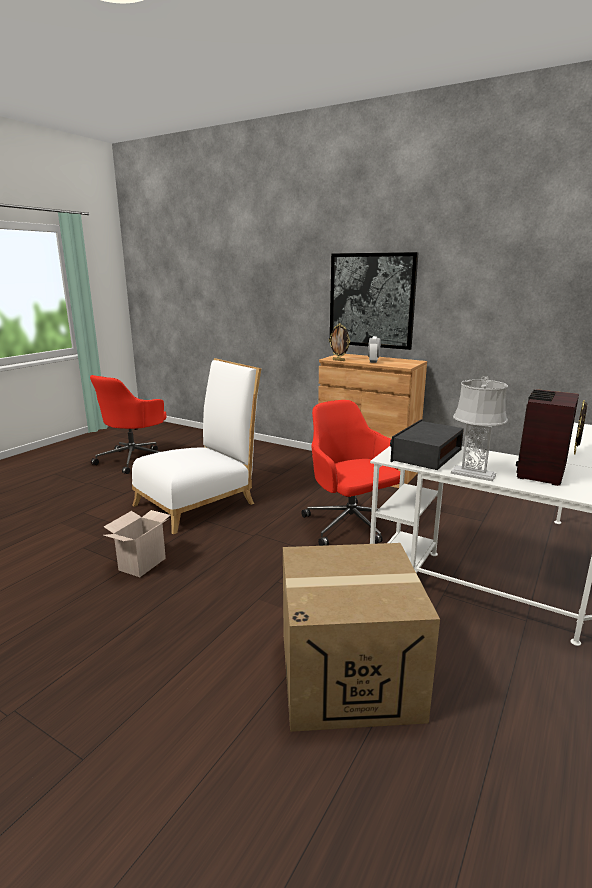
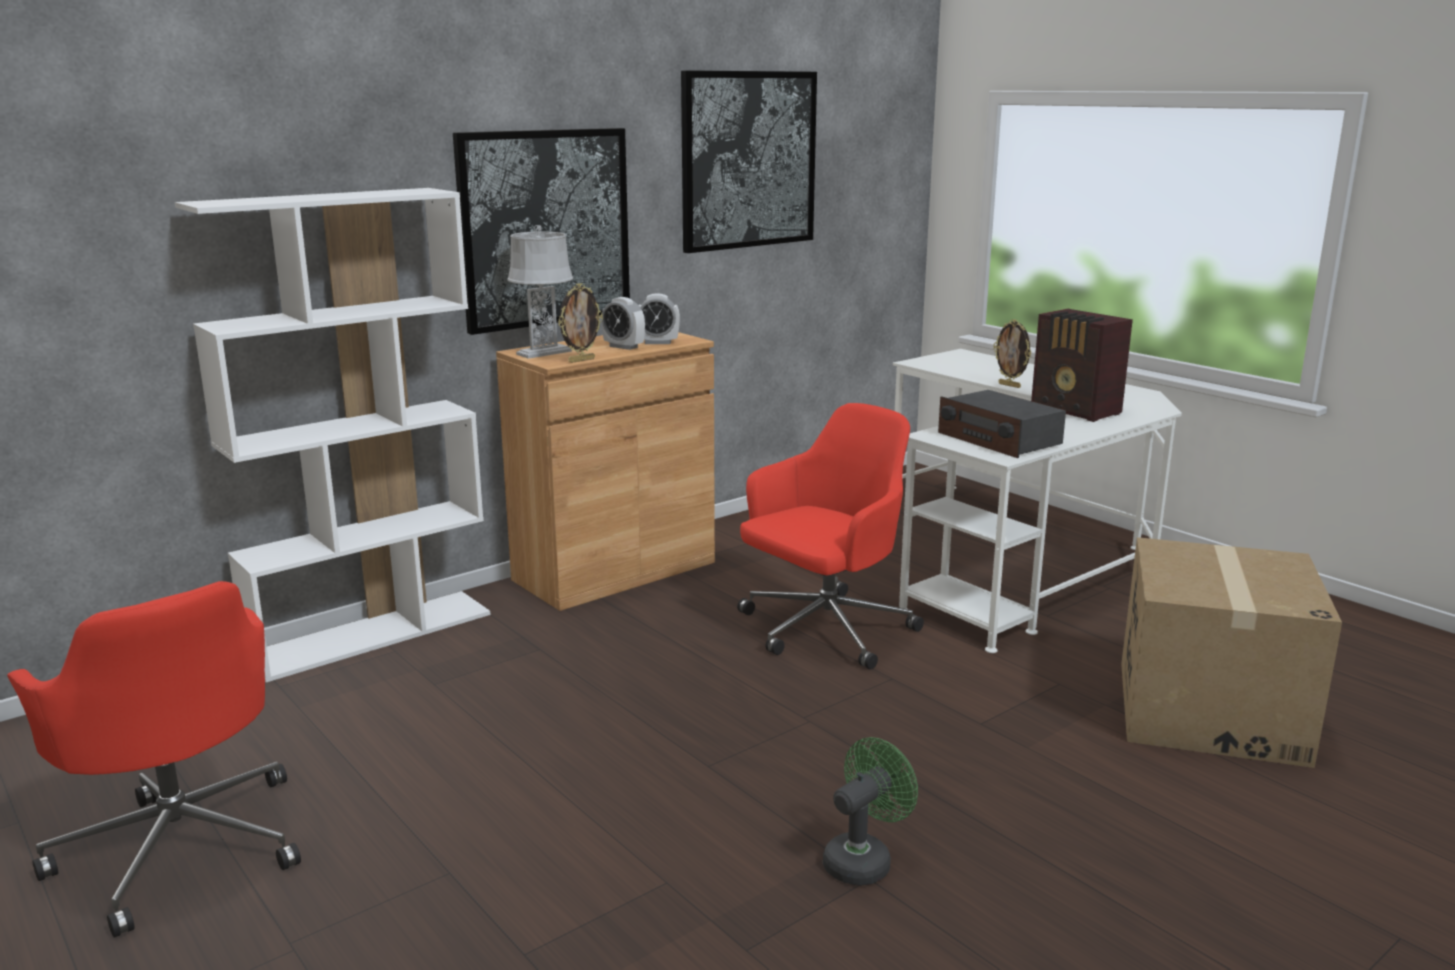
camera: 70 degrees left, 0 degrees up
(142, 563) = (863, 860): cardboard box -> green fan
(200, 502) = (608, 761): white chair -> none
(271, 448) = (372, 634): none -> white bookcase
(350, 526) = (824, 630): red office chair -> red office chair turned 150 degrees clockwise
(391, 363) = (658, 342): none -> alarm clock
(473, 474) = (1076, 434): grey table lamp -> grey table lamp (544, 352)
(509, 273) = (748, 160): none -> picture

